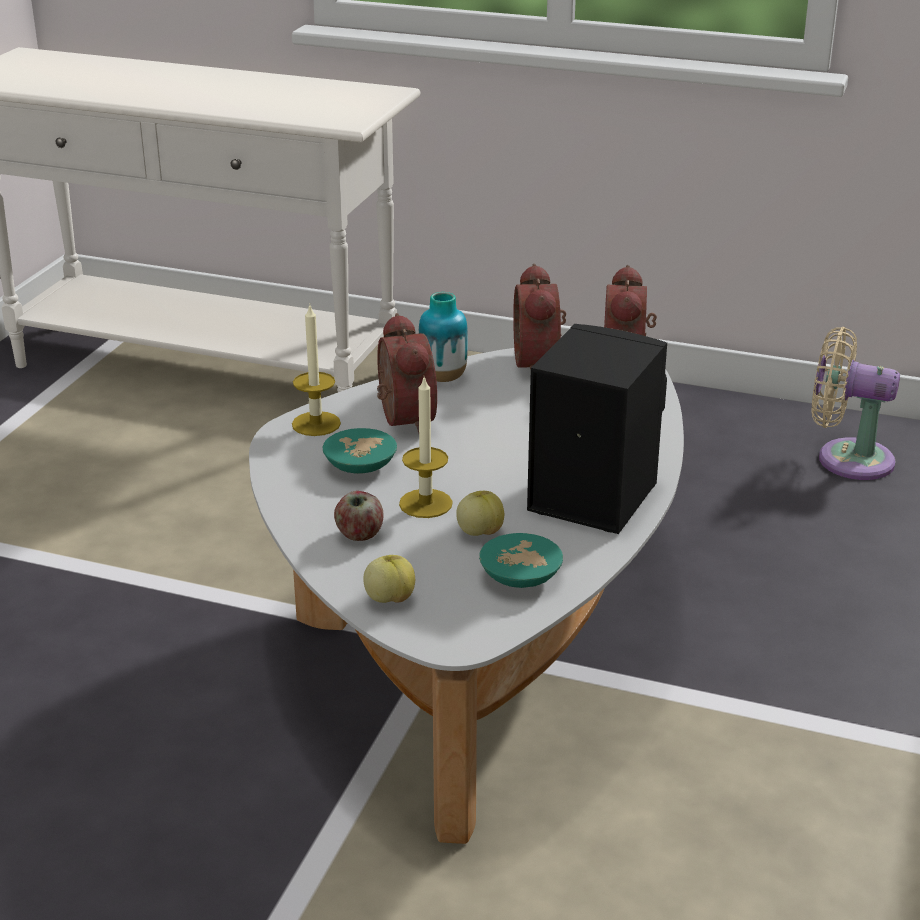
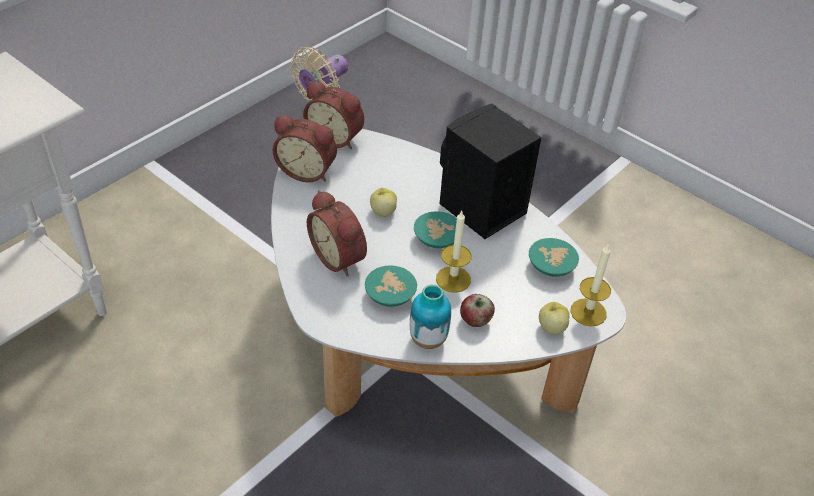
camera: 70 degrees left, 15 degrees up
(316, 424) = (319, 300): candle -> candle (588, 312)
(401, 419) = (340, 257): alarm clock -> alarm clock turned 135 degrees counterclockwise
(443, 378) = (296, 220): vase -> vase (428, 339)
(480, 532) = (497, 266): apple -> apple (383, 212)
(493, 476) = (436, 240): none -> turquoise bowl

